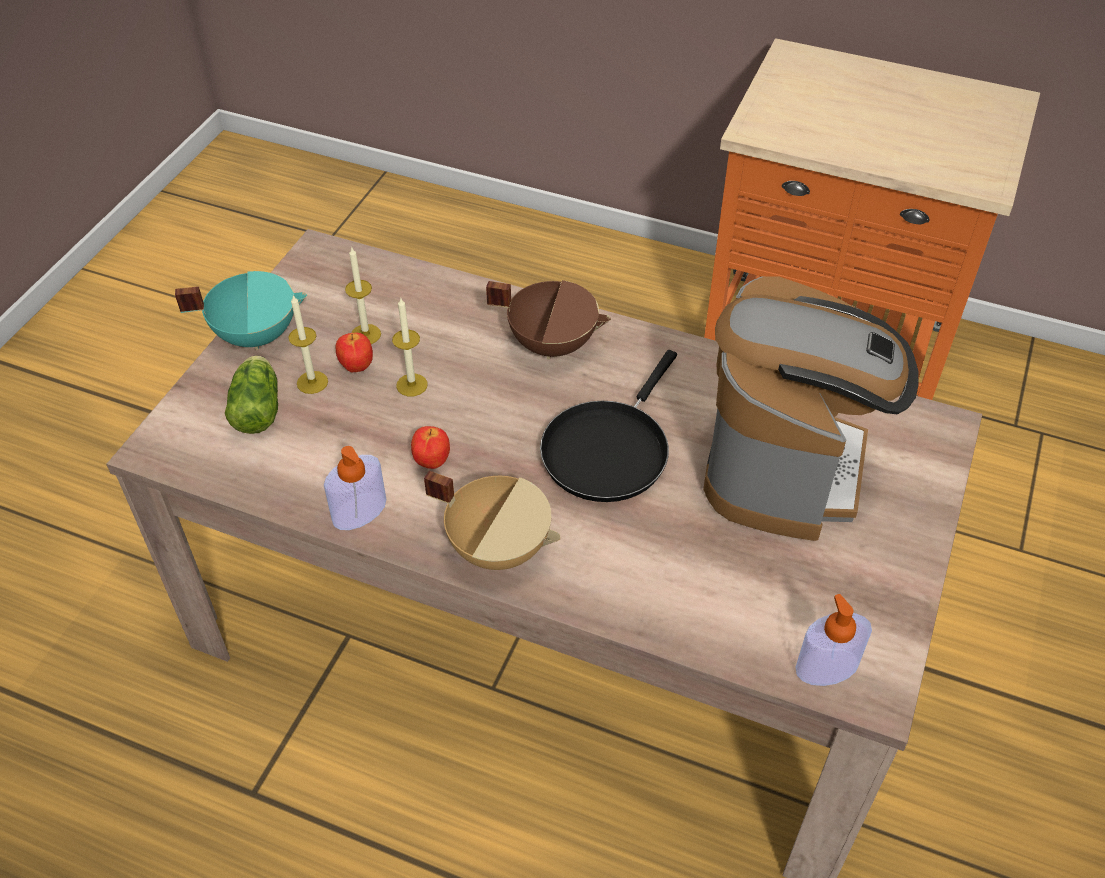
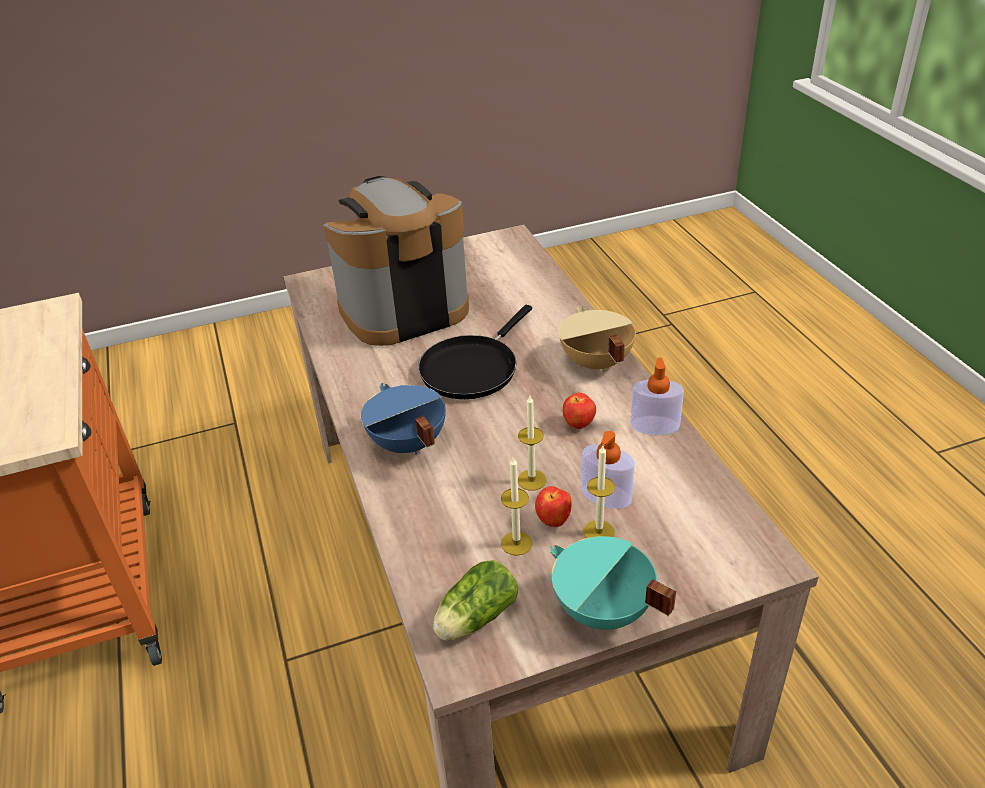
camera: 130 degrees left, 10 degrees down
(258, 407) = (658, 540): lettuce -> lettuce (474, 619)
(552, 343) = (406, 444): brown cooking pot -> blue cooking pot
(608, 449) = (472, 368): black frying pan -> black frying pan turned 135 degrees clockwise
(827, 667) = (515, 251): soap dispenser -> soap dispenser (606, 495)

